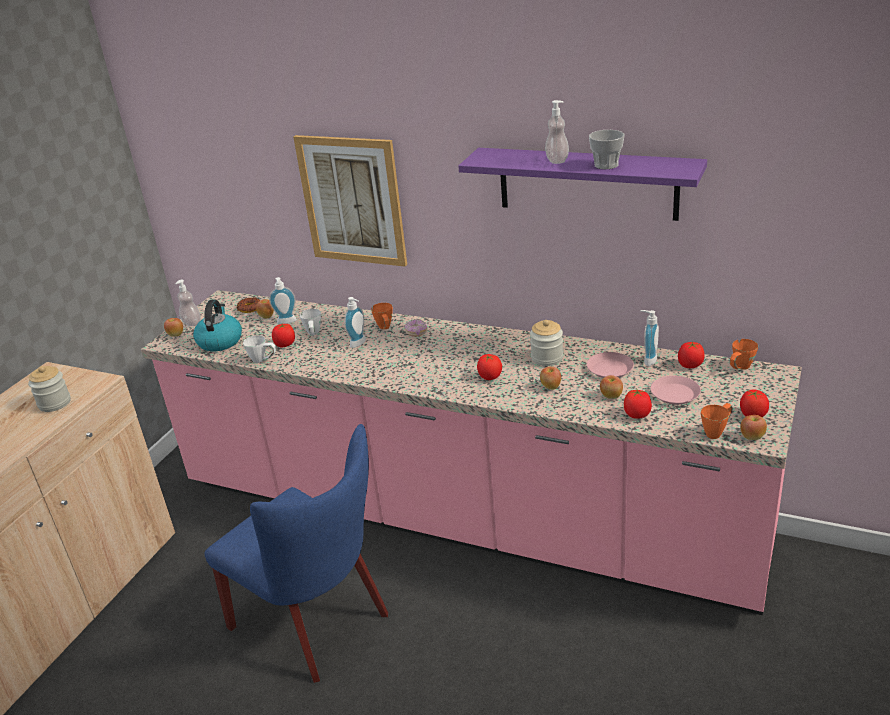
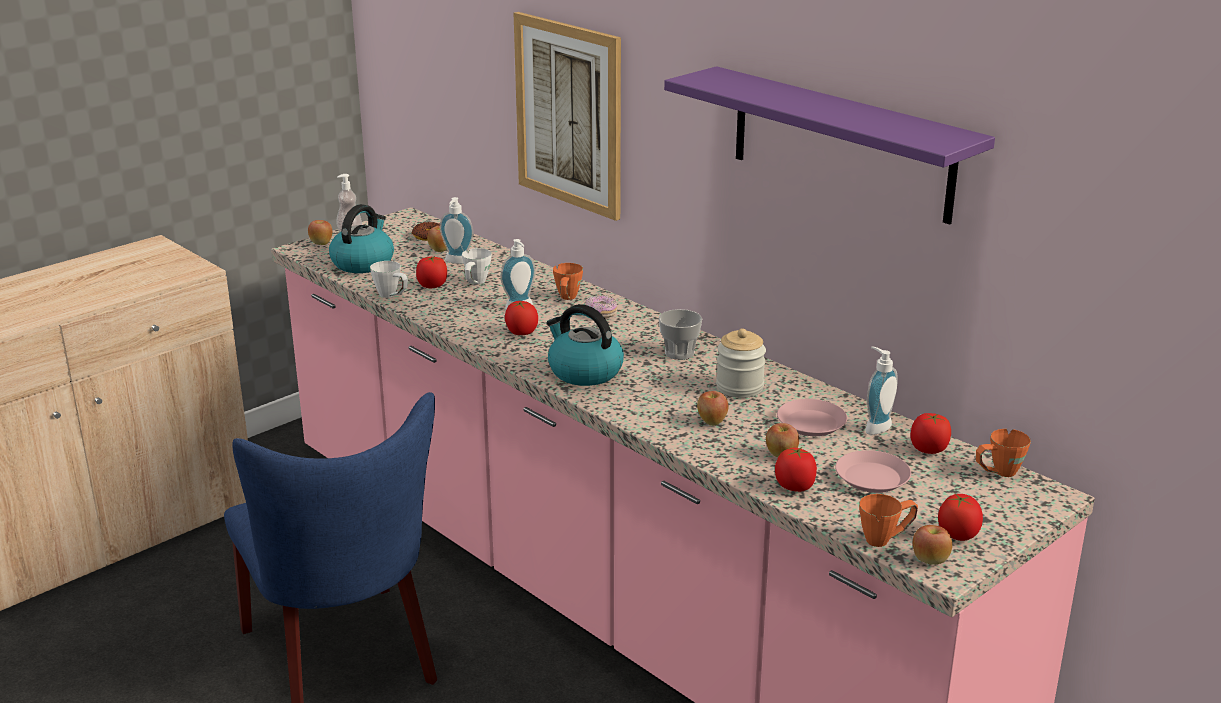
camera: 20 degrees right, 5 degrees down
(54, 403) = (131, 279): jar -> none
(441, 377) = (584, 372): none -> kettle
(489, 377) = (644, 389): tomato -> tomato (521, 333)
(557, 161) = (792, 99): soap dispenser -> none
(606, 165) = (848, 116): cup -> cup (679, 353)

